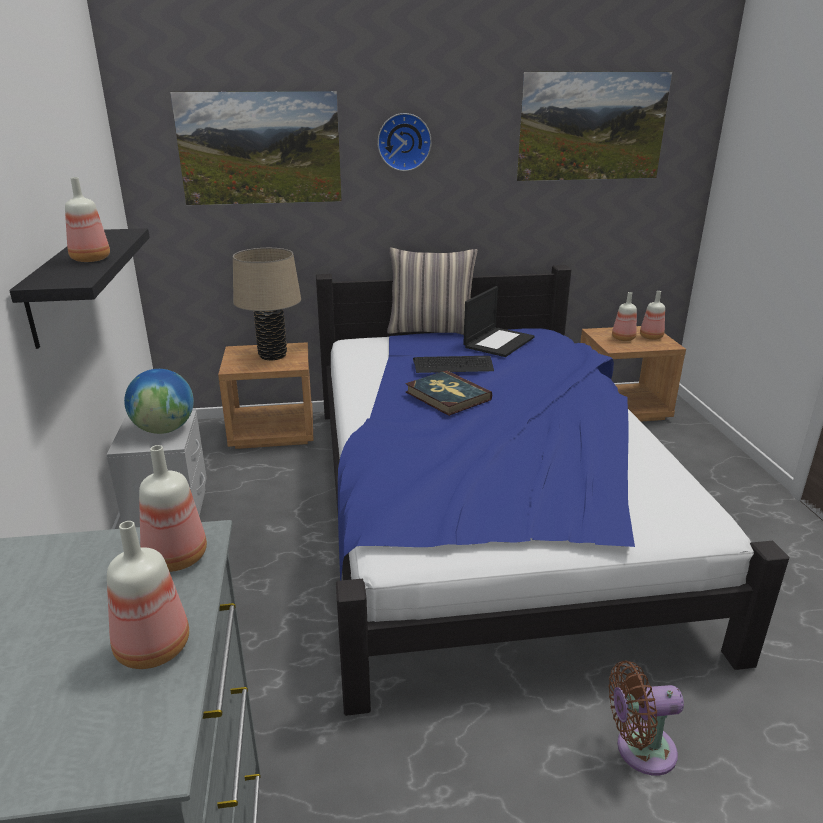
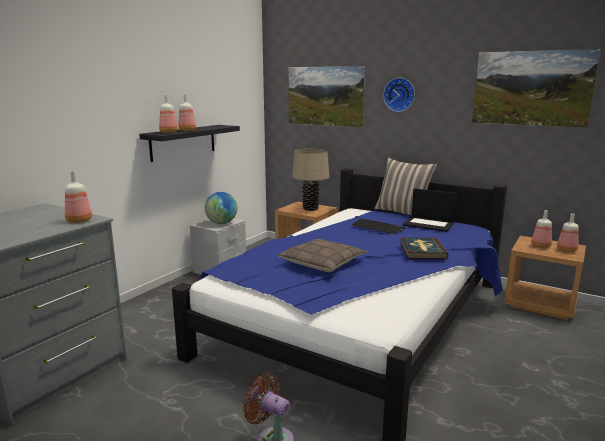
camera: 40 degrees right, 10 degrees down
(154, 650) = (30, 234): bottle -> bottle (168, 132)
(447, 396) = (346, 237): book -> book (422, 251)
(496, 453) = (323, 263): none -> pillow
(498, 342) = (429, 224): laptop -> laptop turned 45 degrees clockwise

